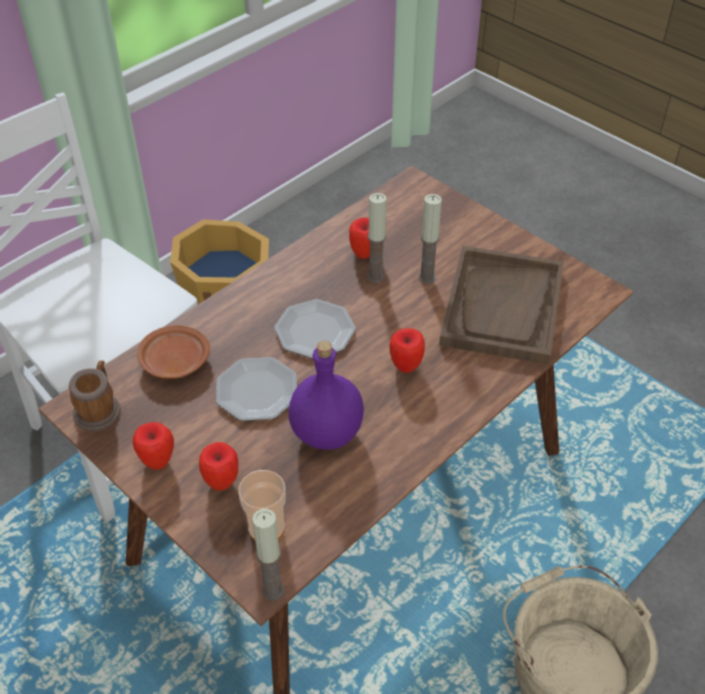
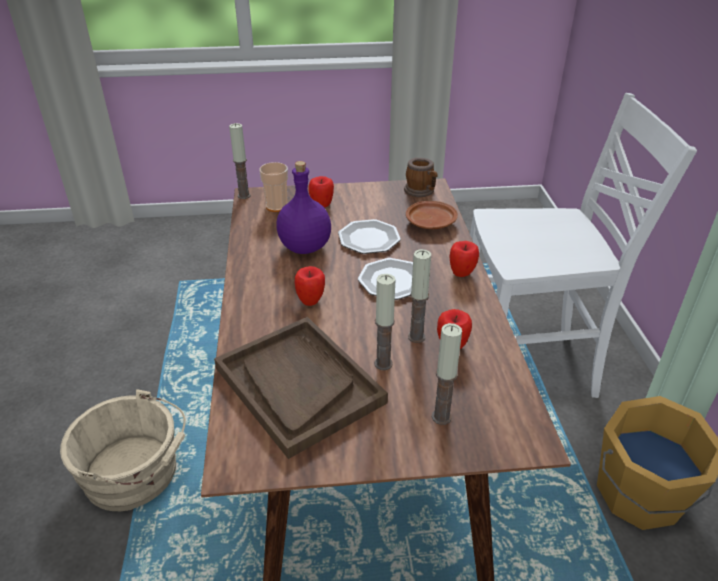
camera: 130 degrees right, 10 degrees down
(158, 461) = (361, 195): apple -> apple (461, 274)
(441, 226) = (441, 417): none -> candle

